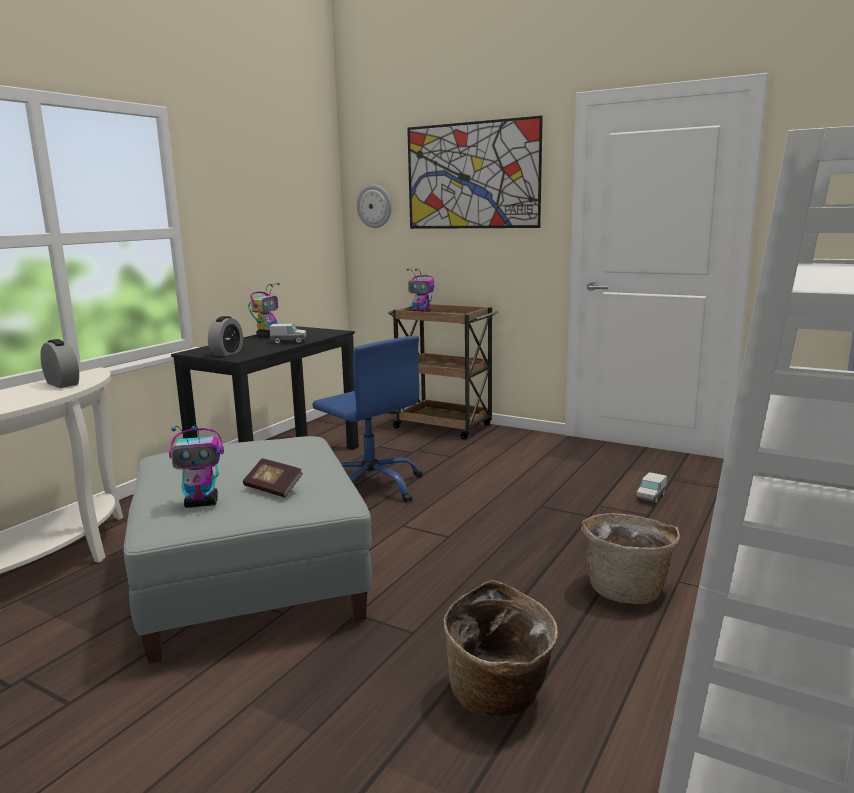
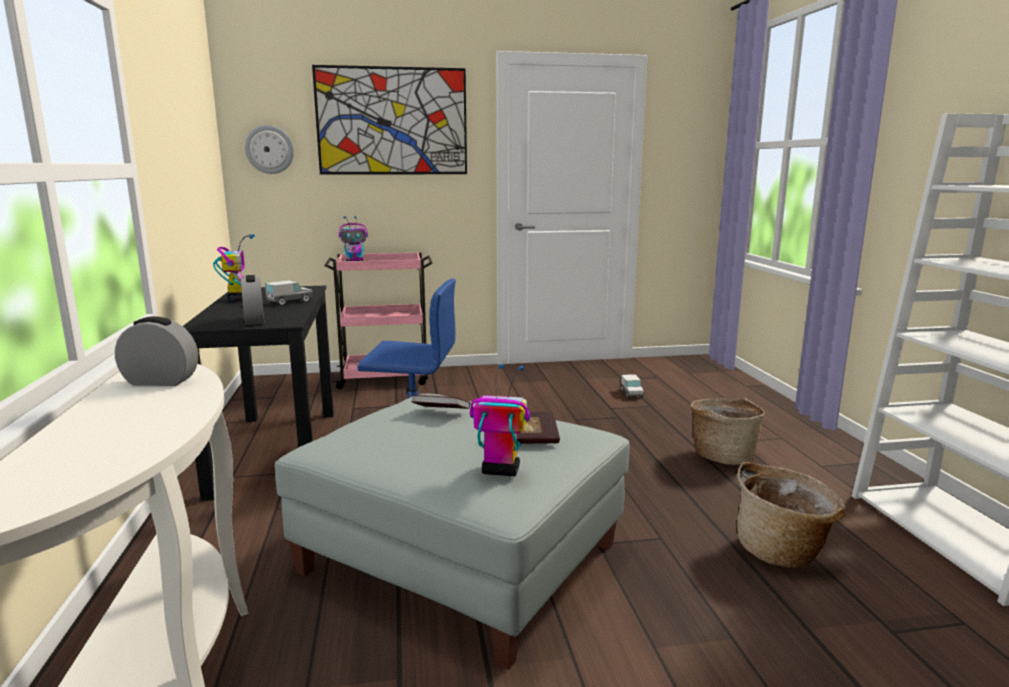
camera: 40 degrees left, 0 degrees up
(202, 503) = (500, 471): toy robot -> toy robot turned 120 degrees counterclockwise
(270, 452) = (441, 413): none -> book
(444, 427) = (385, 378): brown cart -> pink cart

